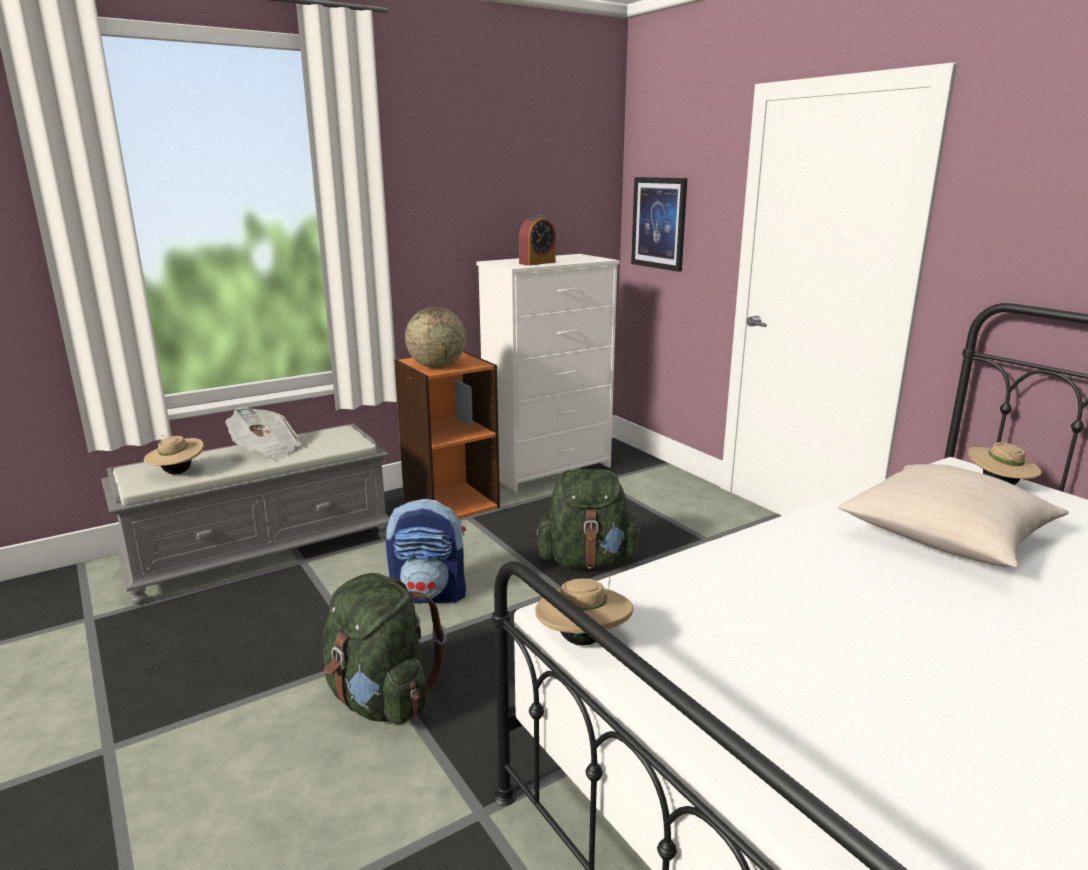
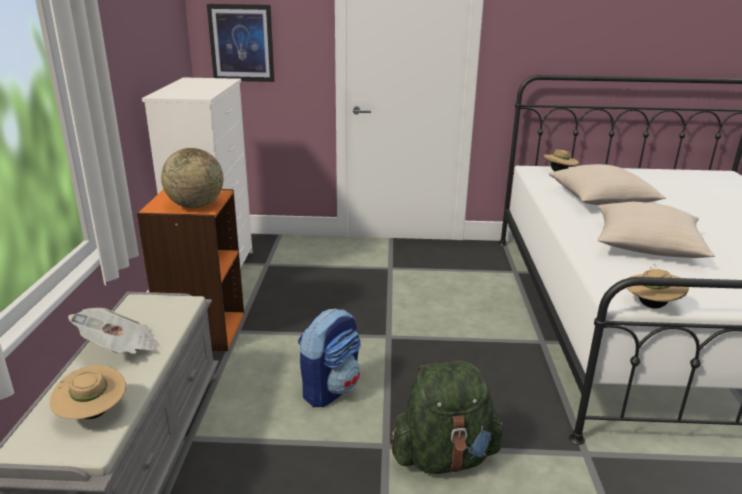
camera: 55 degrees left, 5 degrees up
(537, 263) = (201, 91): alarm clock -> none
(587, 561) = (365, 313): green backpack -> none
(813, 604) = (646, 246): none -> beige pillow

